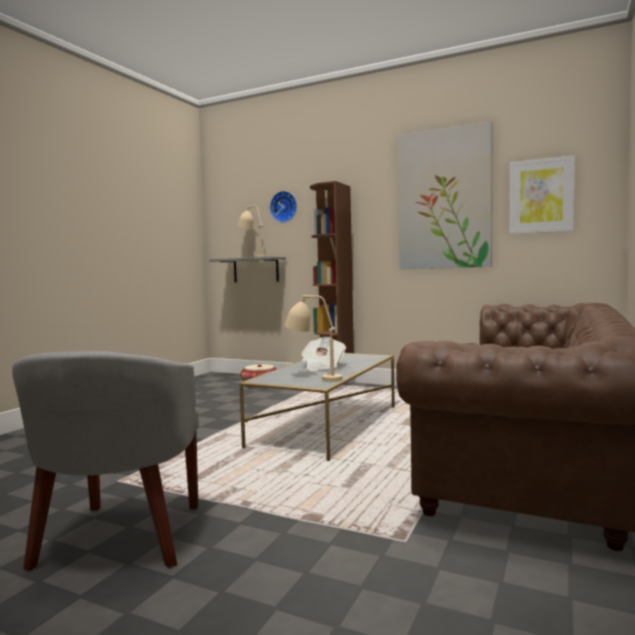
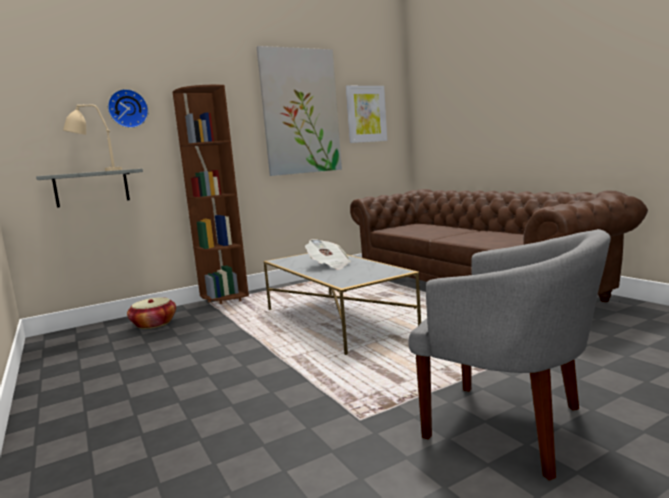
camera: 55 degrees left, 5 degrees up
(312, 378) = (368, 271): beige table lamp -> none

